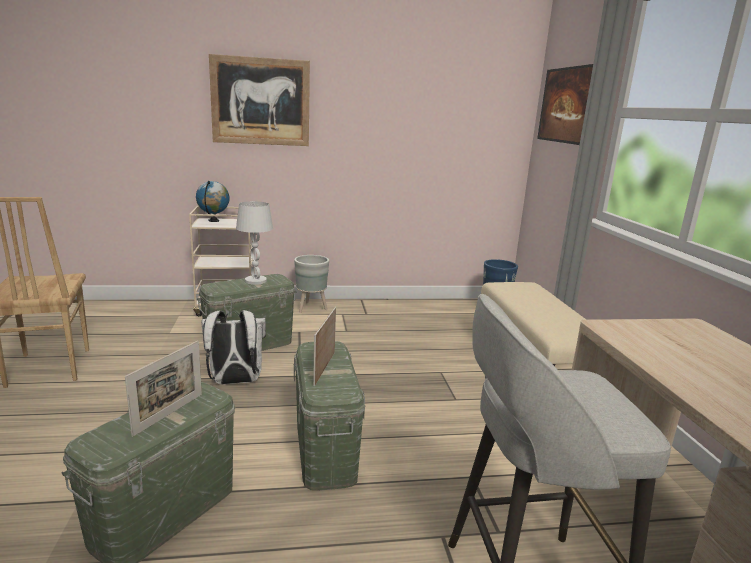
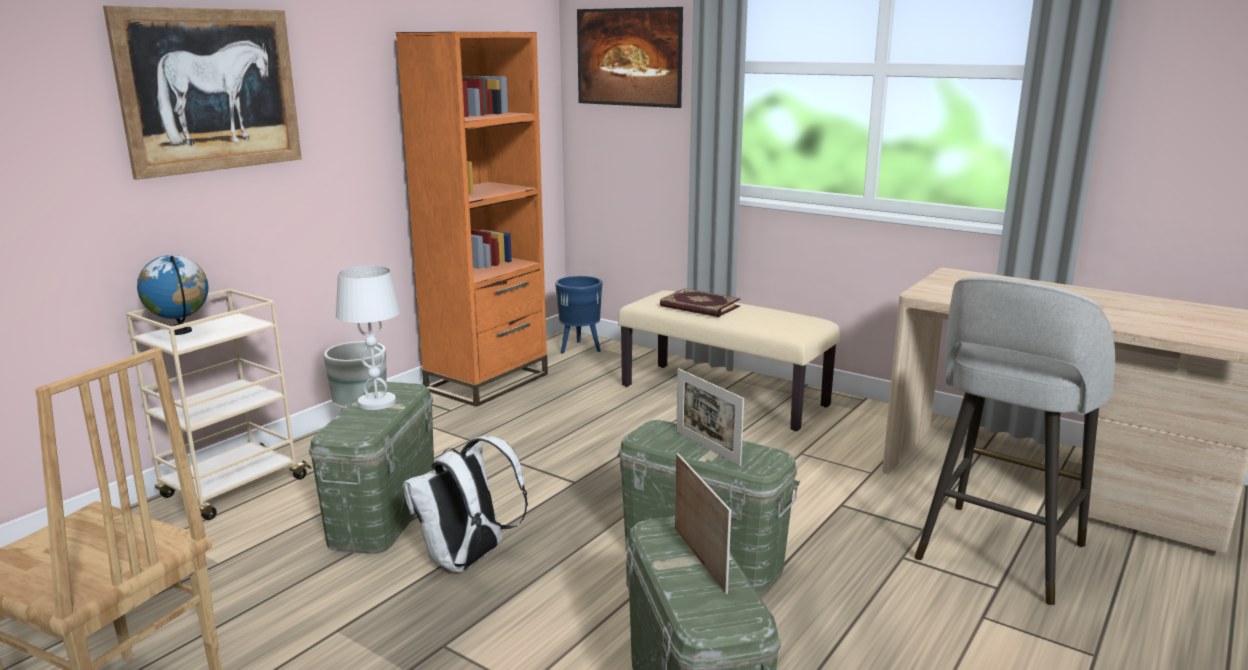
camera: 45 degrees left, 0 degrees up
(410, 308) = (487, 382): none -> orange bookcase
(526, 297) = (699, 307): none -> book

